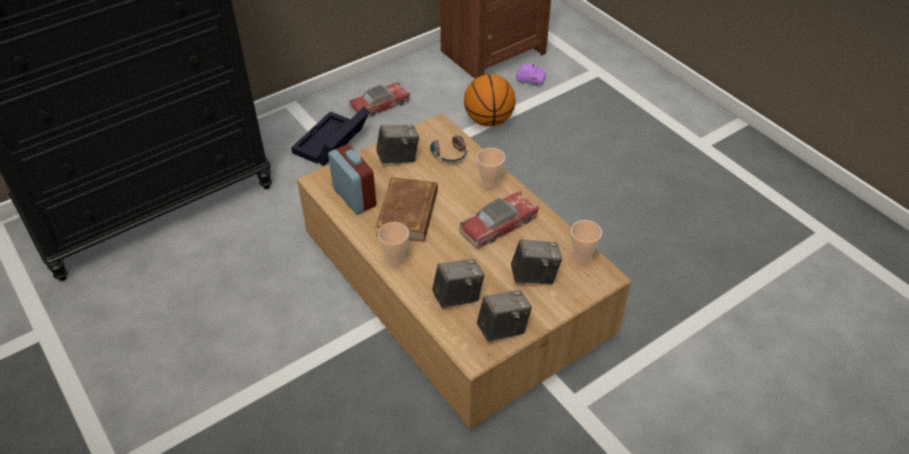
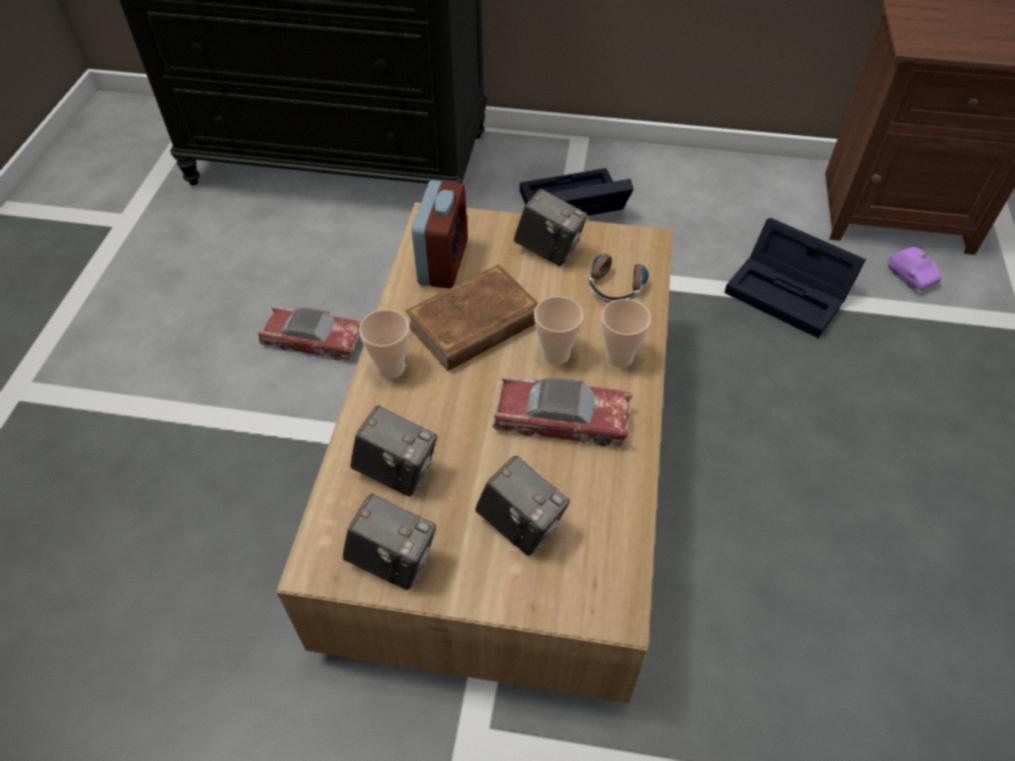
camera: 45 degrees right, 5 degrees up
(380, 105) = (674, 196): toy car -> toy car (313, 340)
(489, 120) = (791, 293): basketball -> black storage box
(582, 257) = (617, 553): cup -> cup (555, 355)

